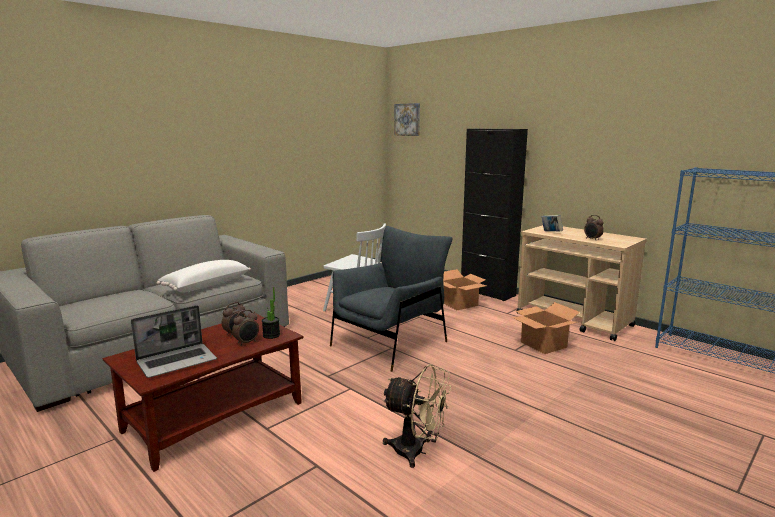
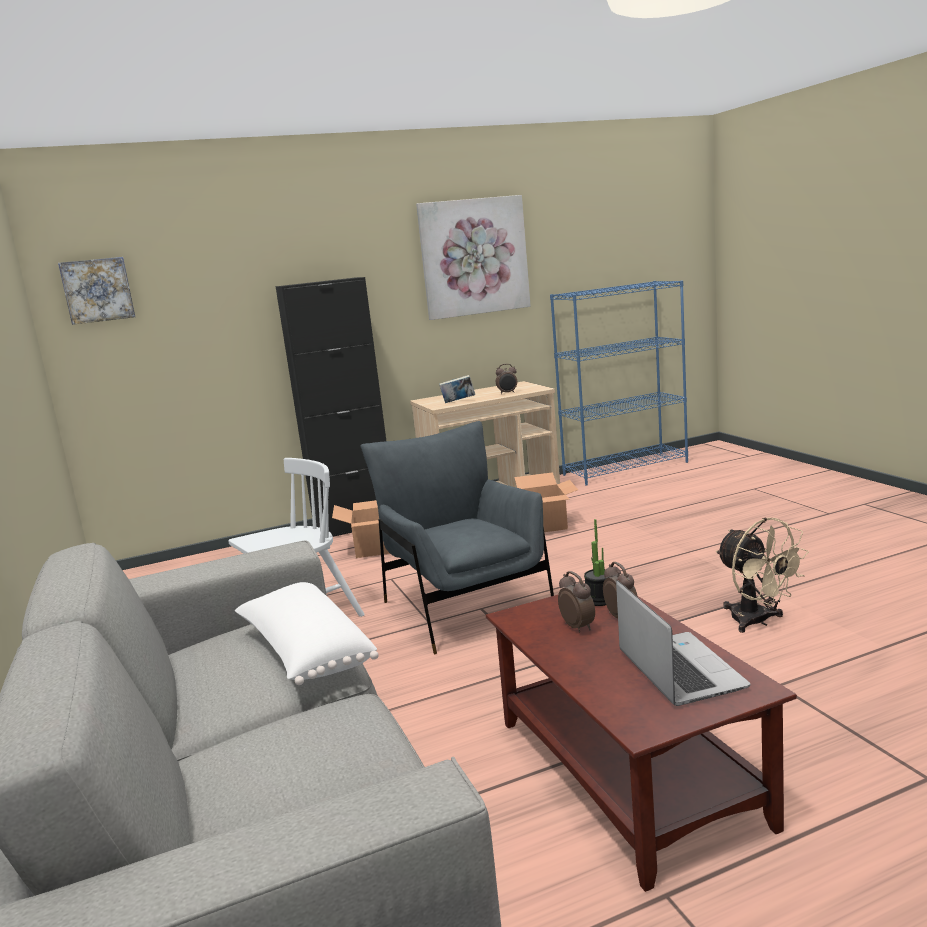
camera: 65 degrees left, 0 degrees up
(416, 452) = (757, 622): beige fan -> beige fan turned 105 degrees clockwise
(626, 124) = (474, 257): none -> picture

